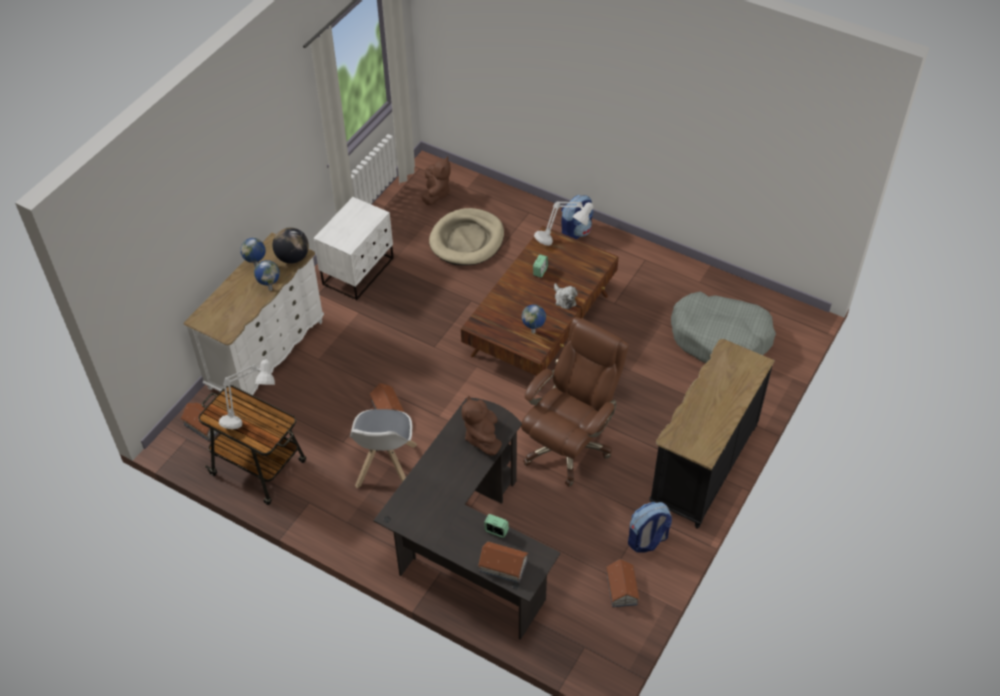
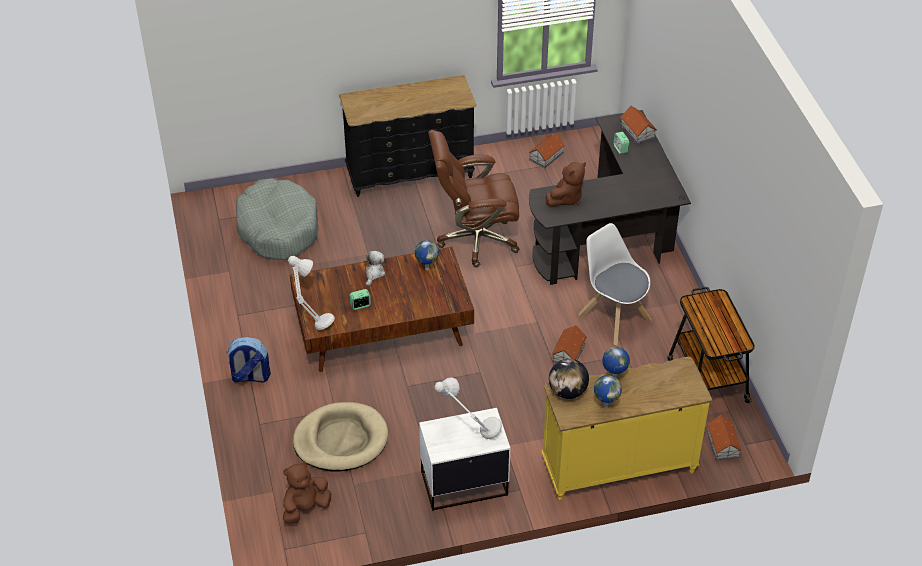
camera: 135 degrees left, 5 degrees down
(249, 415) = (712, 324): grey table lamp -> grey table lamp (468, 430)
(267, 355) = (618, 466): white dresser -> yellow dresser
(385, 467) = (613, 316): chair -> chair turned 90 degrees counterclockwise
(647, 540) = (498, 165): backpack -> none

